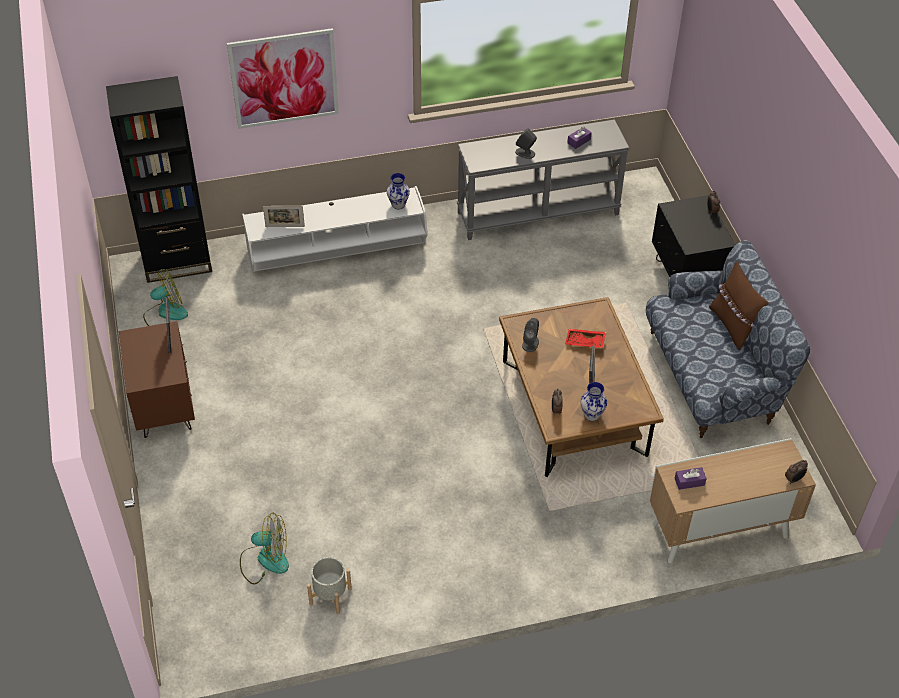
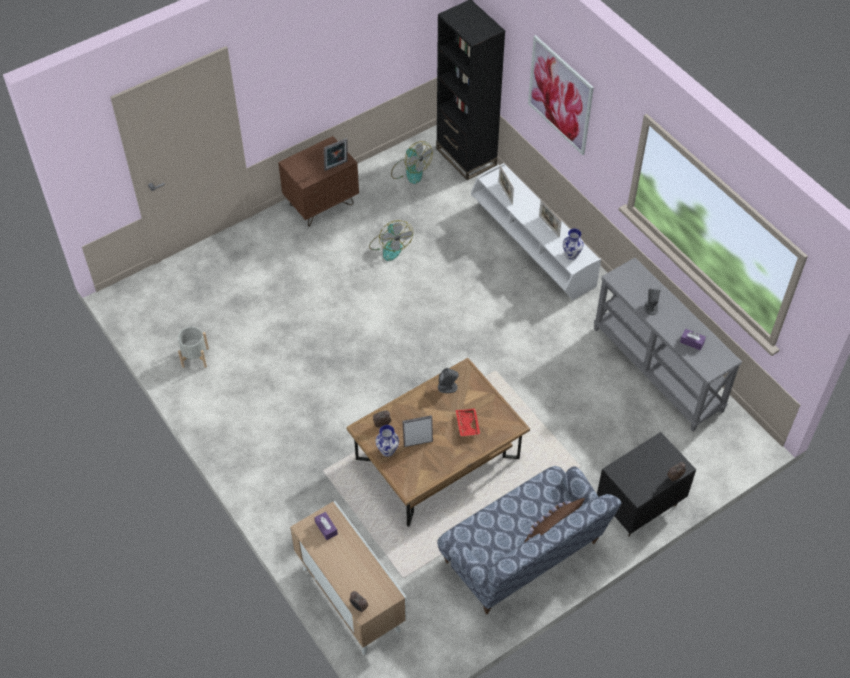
camera: 70 degrees right, 5 degrees up
(265, 560) = (212, 310): fan -> fan (390, 246)
(351, 209) = (549, 226): none -> picture frame

